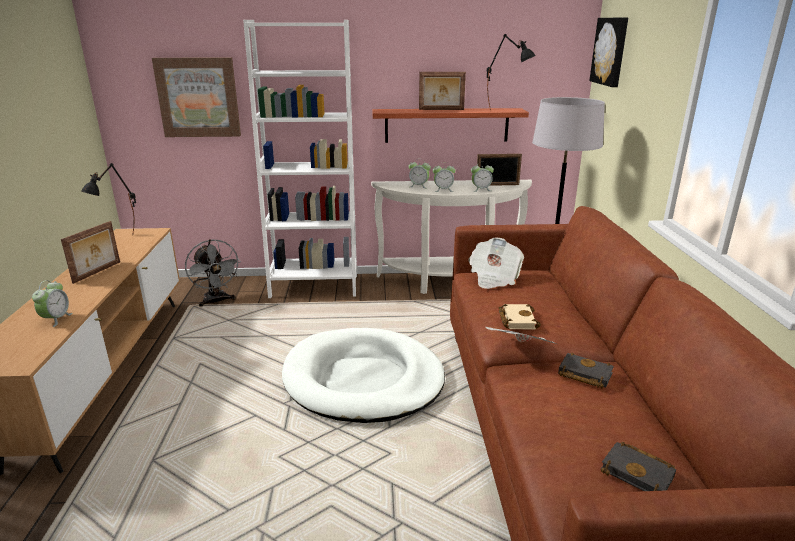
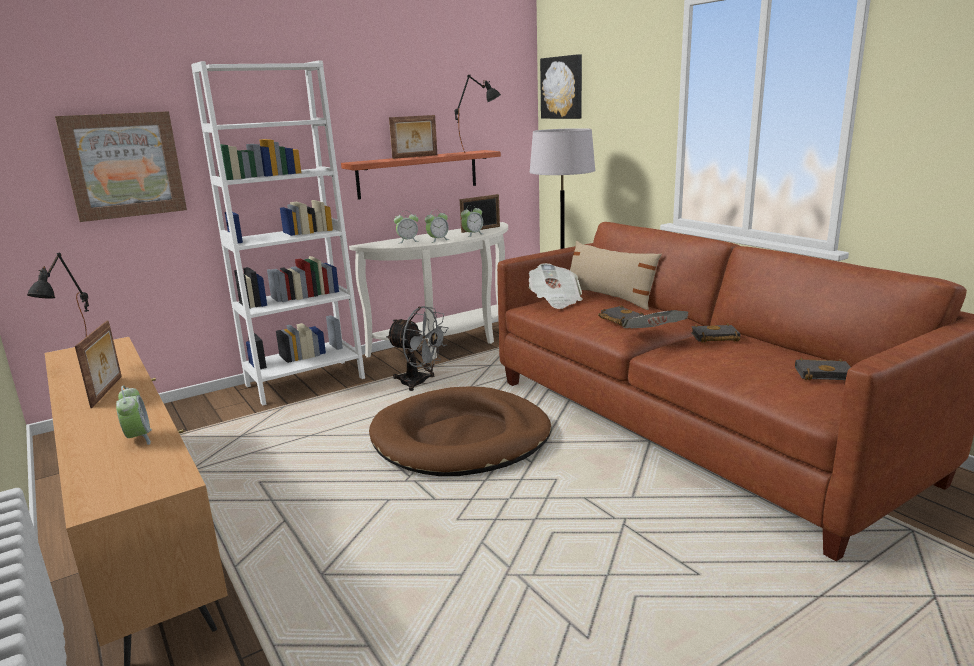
camera: 30 degrees left, 5 degrees down
(216, 301) = (198, 425): grey fan -> grey fan (419, 383)
(363, 379) = (461, 438): white dog bed -> brown dog bed
(516, 319) = (619, 320): beige book -> black book
(551, 288) = (609, 297): none -> beige pillow

